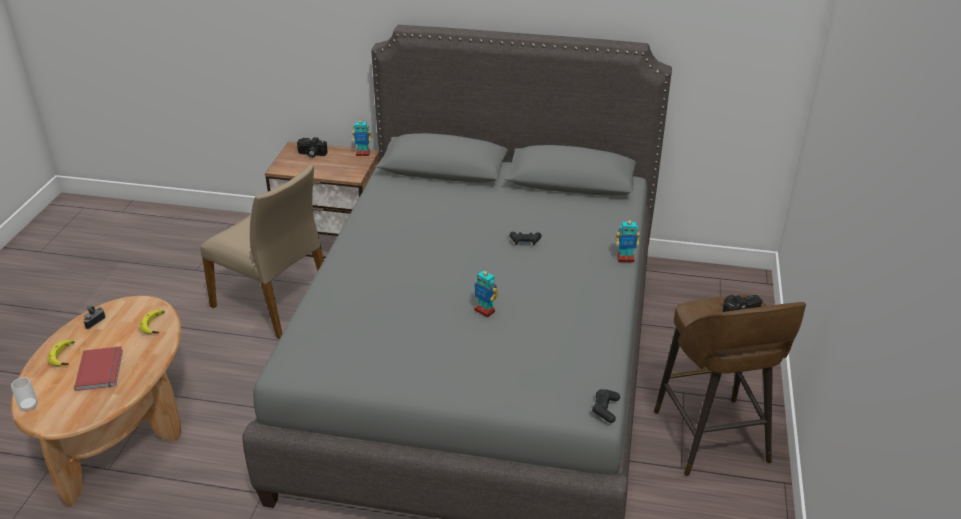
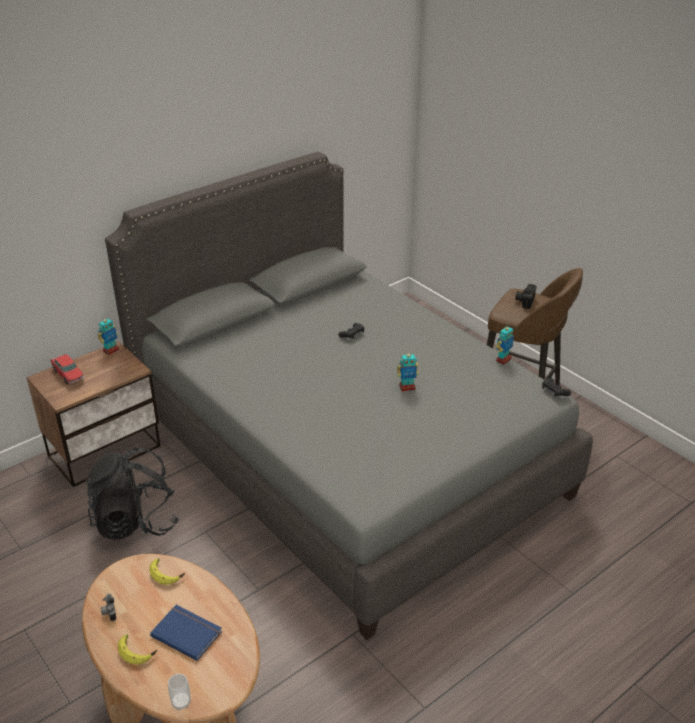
camera: 50 degrees left, 0 degrees up
(101, 370) = (187, 632): red book -> blue book
(274, 302) = (135, 521): beige chair -> black backpack
(311, 154) = (68, 374): camera -> toy car
(625, 258) = (421, 309): toy robot -> toy robot (503, 359)

